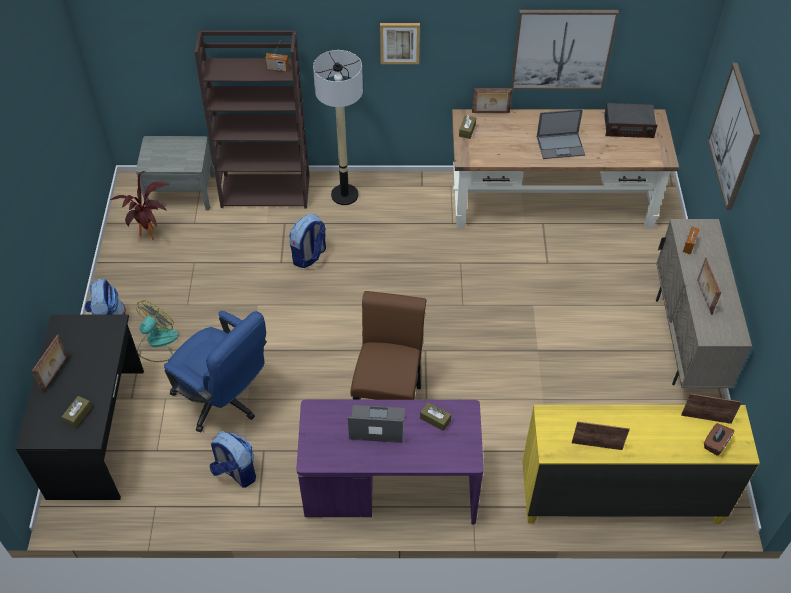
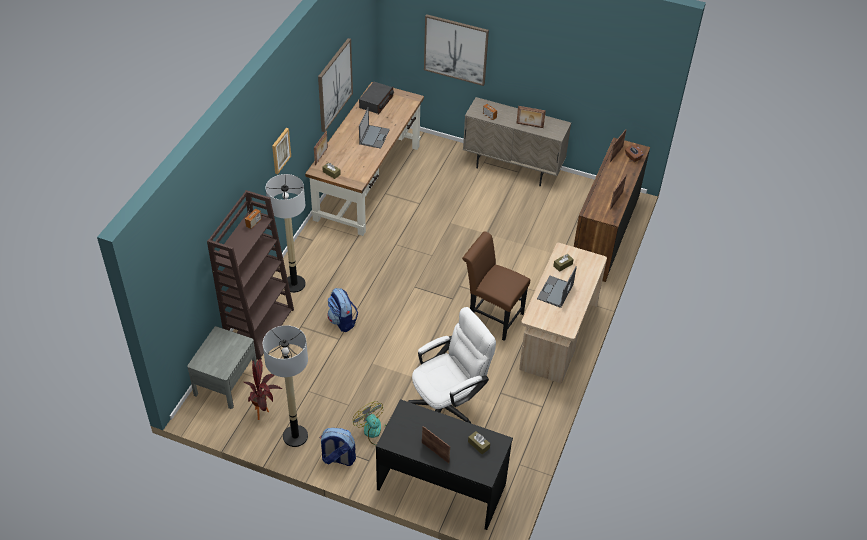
camera: 70 degrees left, 5 degrees down
(127, 274) = (295, 436): none -> floor lamp
(224, 400) = (448, 404): blue office chair -> white office chair
(235, 472) = (510, 412): backpack -> none
(390, 489) = (557, 336): purple desk -> beige desk
(619, 496) = (603, 237): yellow dresser -> brown dresser

